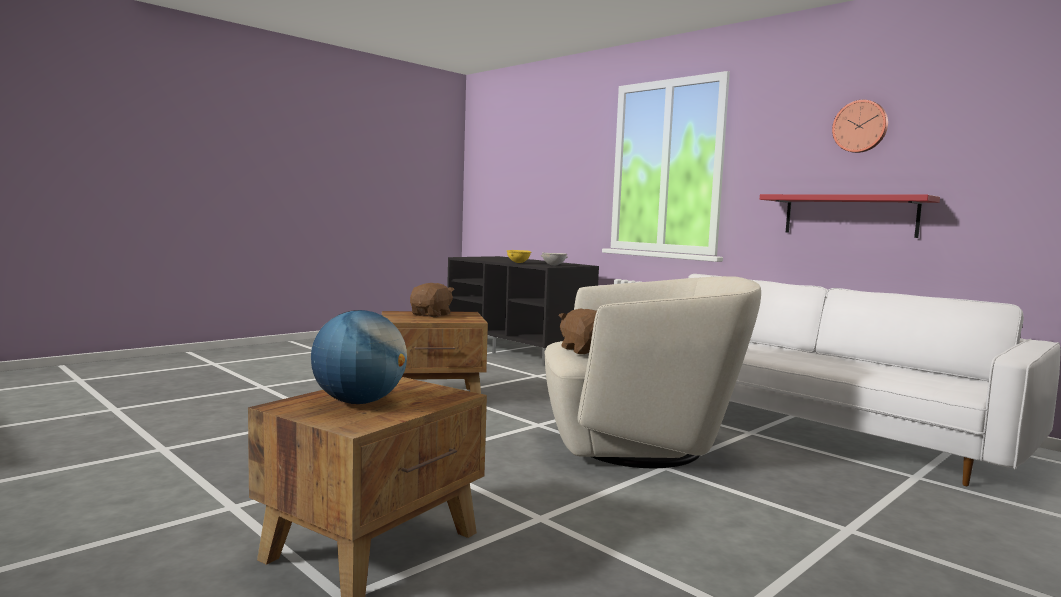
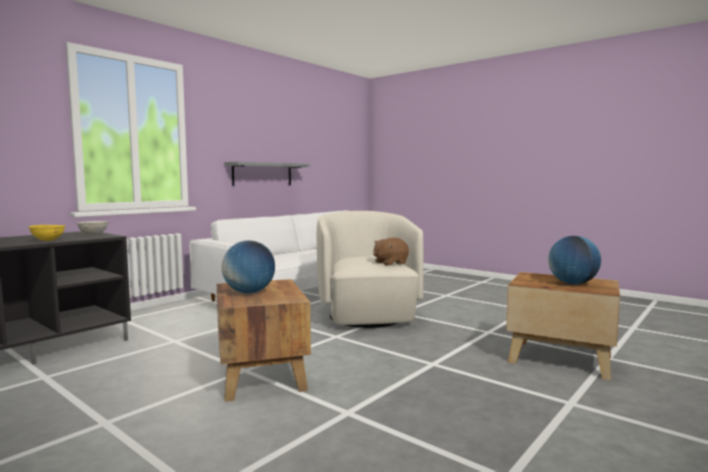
camera: 95 degrees left, 0 degrees up
(431, 315) = (249, 292): brown plush toy -> globe
(849, 215) = (262, 174): red shelf -> grey shelf
(860, 126) = (262, 123): wall clock -> none

